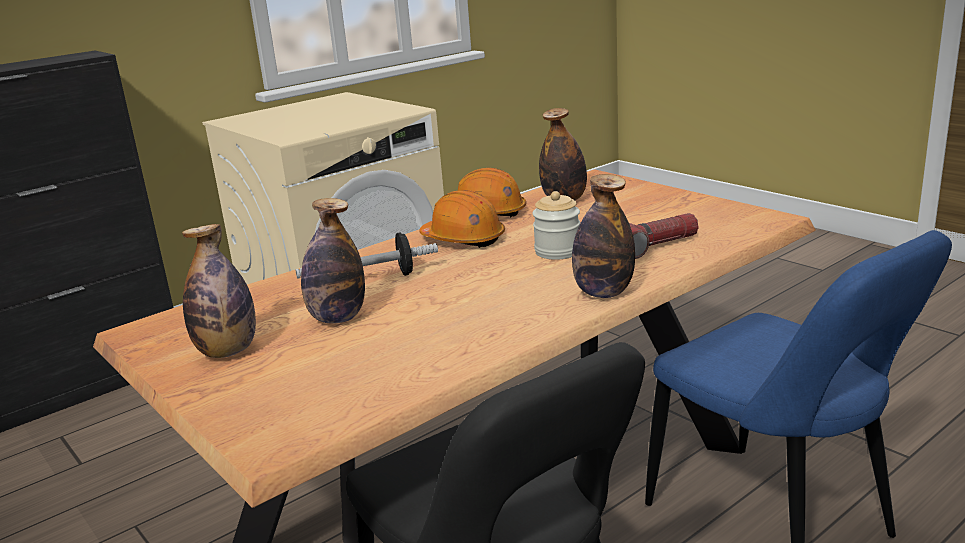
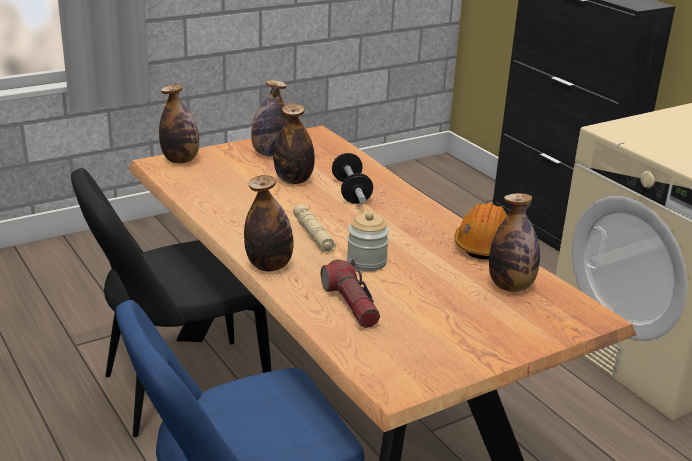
camera: 95 degrees right, 5 degrees up
(257, 424) = (180, 160): none -> bottle
(463, 239) = (419, 229): orange hard hat -> none
(506, 283) = (313, 234): none -> beige flashlight

